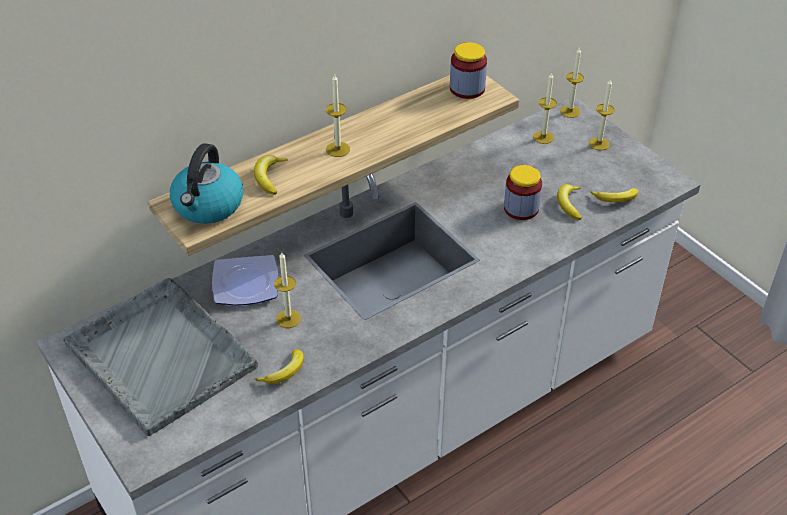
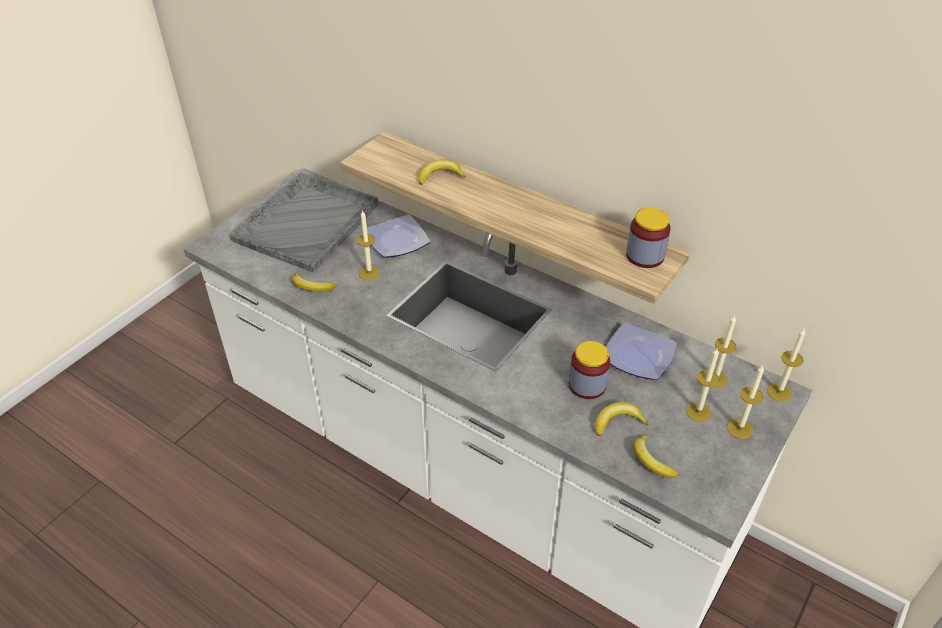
camera: 70 degrees right, 0 degrees up
(208, 206) = (390, 158): kettle -> none
(338, 149) = (498, 201): candle -> candle (698, 412)
(499, 167) = (640, 355): none -> plate

